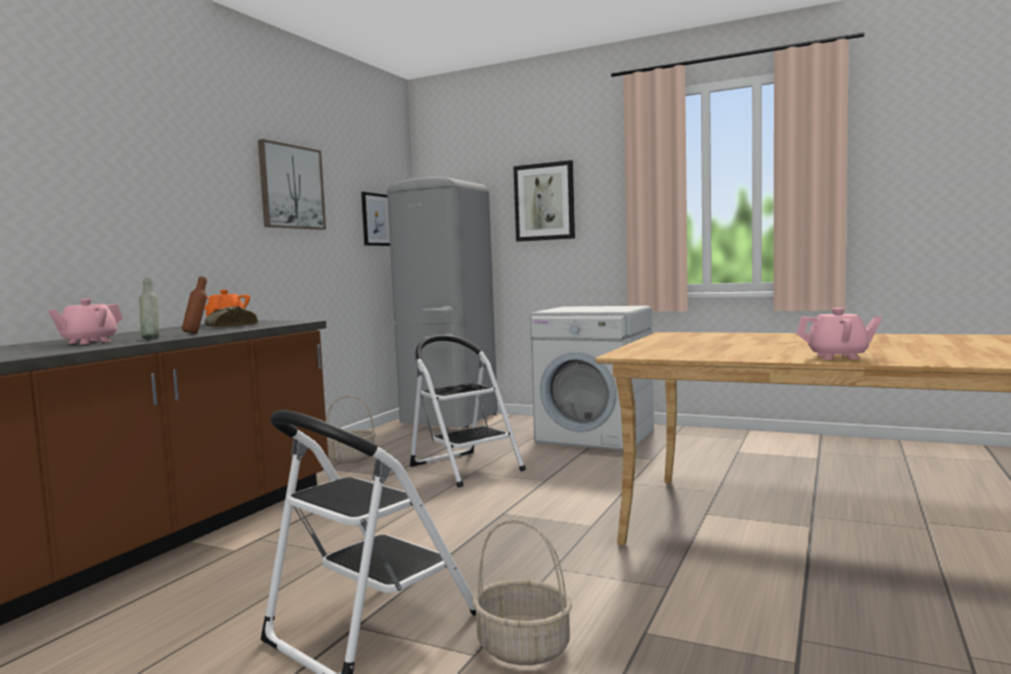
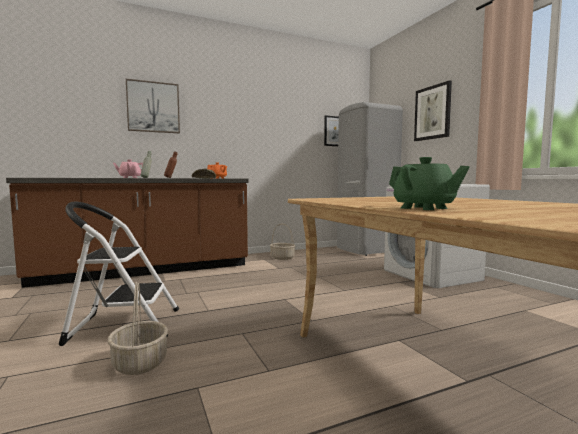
camera: 40 degrees right, 0 degrees up
(291, 187) = (273, 113): picture -> picture (153, 107)
(464, 467) = (319, 273): step ladder -> none
(838, 357) = (424, 208): pink teapot -> green teapot

